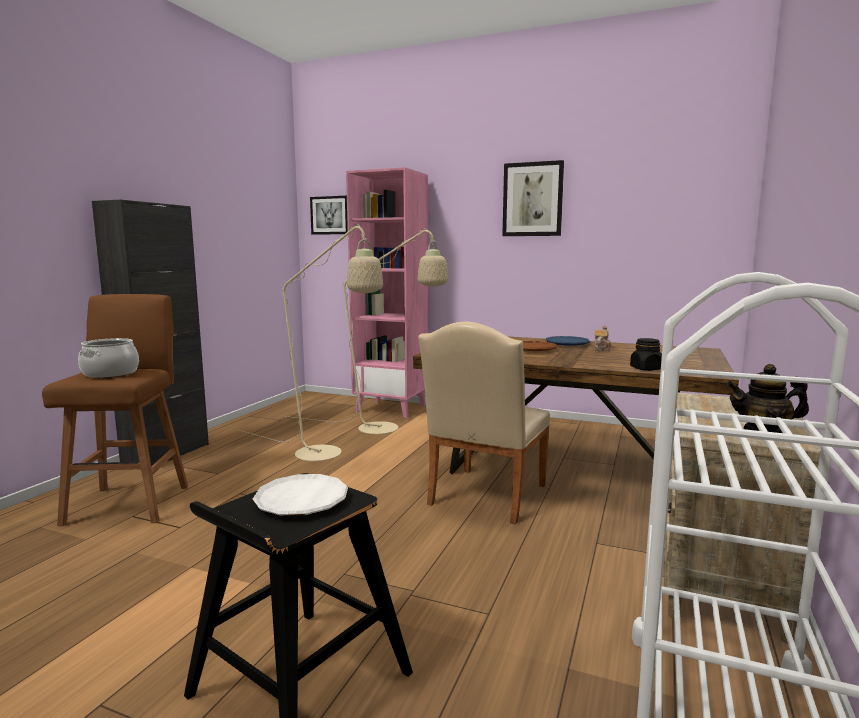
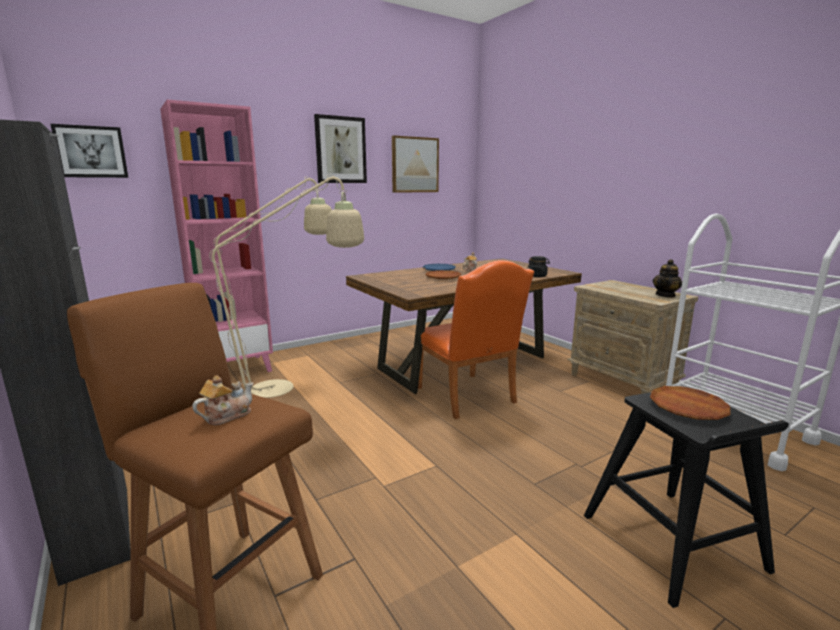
camera: 55 degrees left, 5 degrees up
(110, 373) = (226, 415): cooking pot -> teapot
(301, 501) = (688, 407): white plate -> brown plate
(484, 498) = (468, 397): beige chair -> orange chair
(637, 211) = (414, 165): none -> picture

